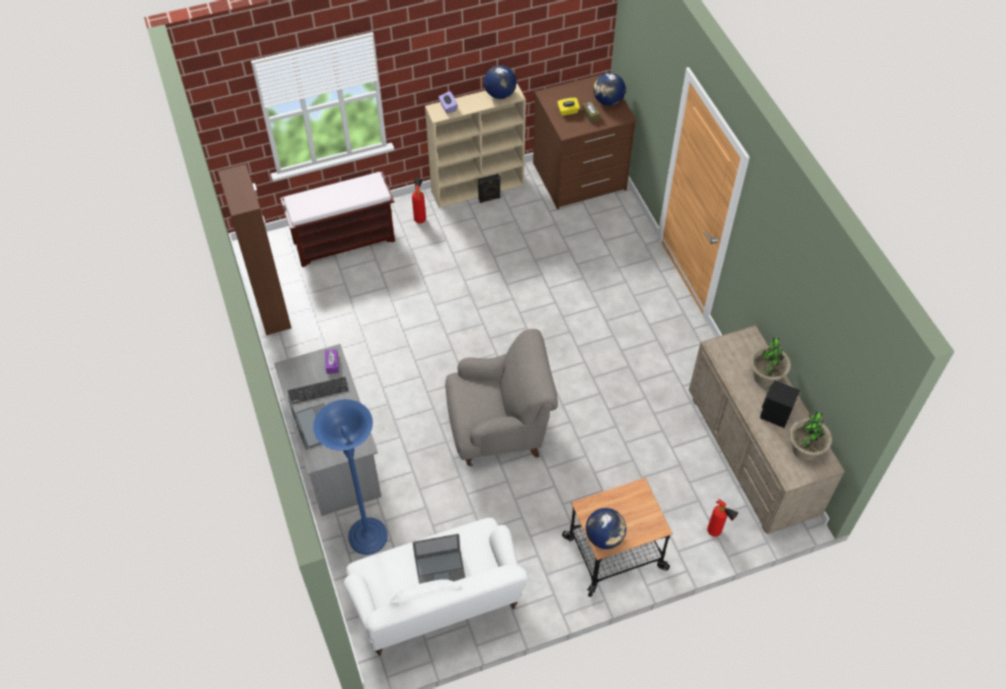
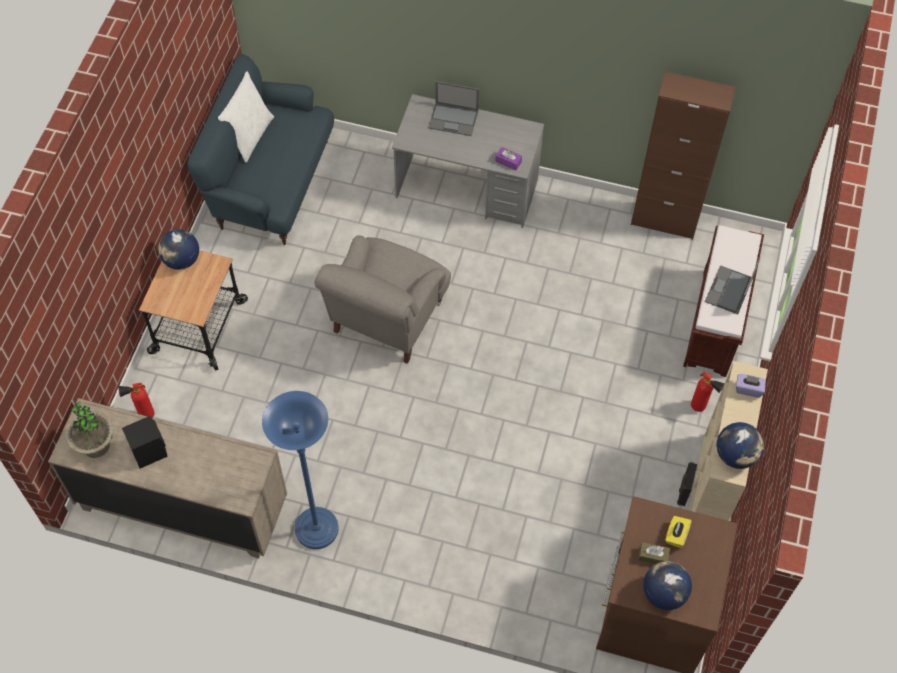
camera: 125 degrees right, 5 degrees up
(318, 391) = (488, 138): keyboard -> none
(368, 537) = (367, 170): blue floor lamp -> blue floor lamp (317, 529)
(437, 603) = (271, 184): white sofa -> blue sofa
(440, 568) = (272, 160): laptop -> laptop (729, 290)
(765, 377) = (191, 475): potted plant -> none

